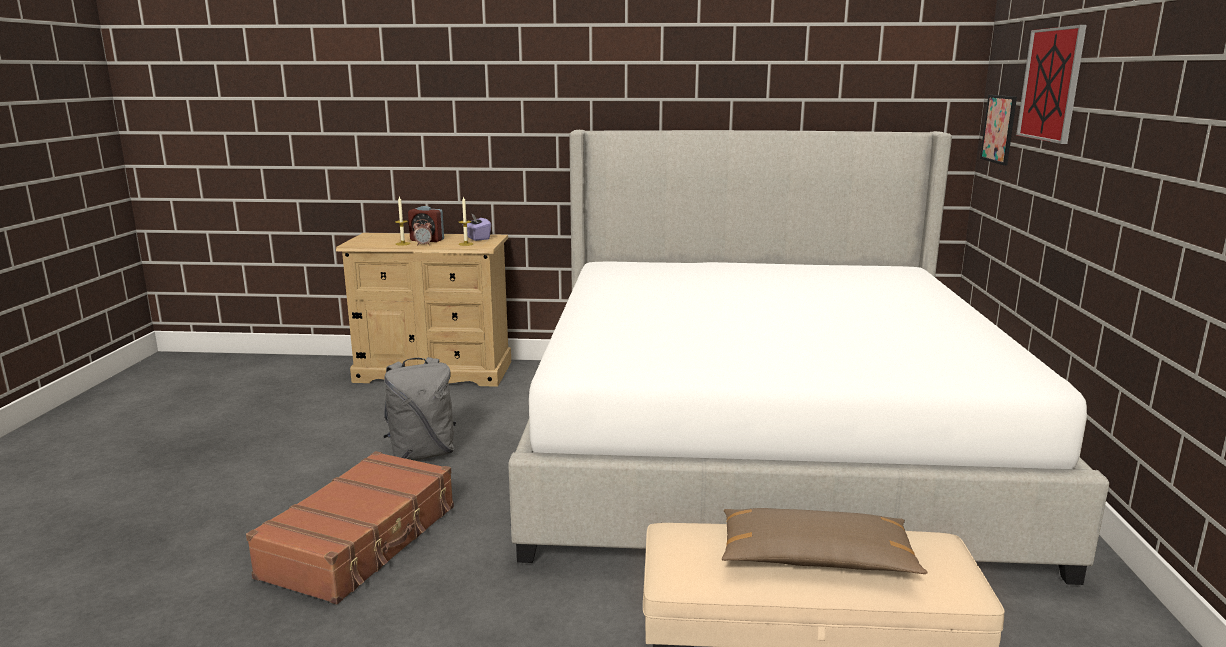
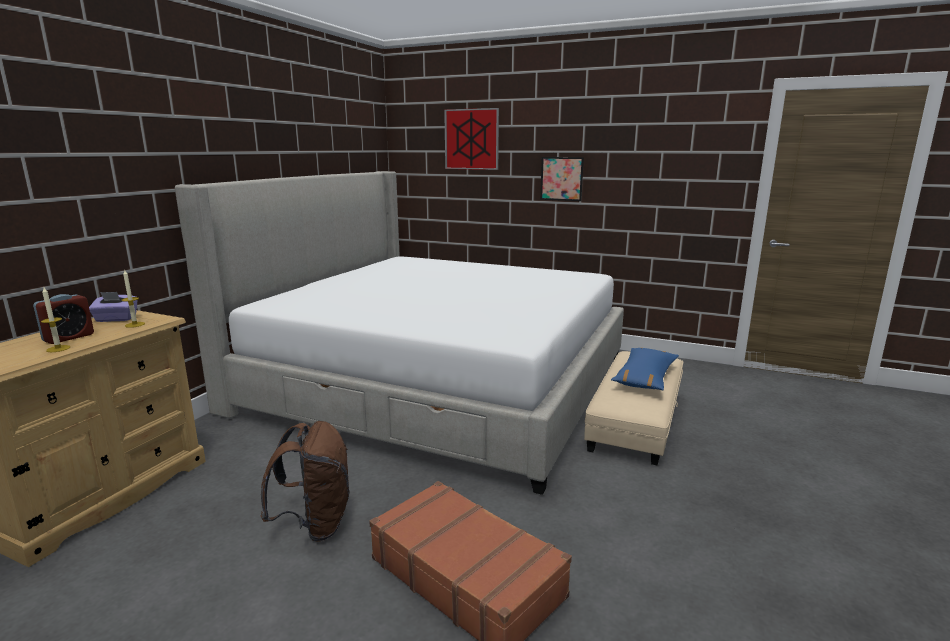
camera: 70 degrees left, 0 degrees up
(422, 454) = (315, 524): grey backpack -> brown backpack
(423, 245) = (91, 340): alarm clock -> none
(815, 558) = (645, 378): brown pillow -> blue pillow
(999, 129) = (417, 167): picture -> picture (561, 178)

